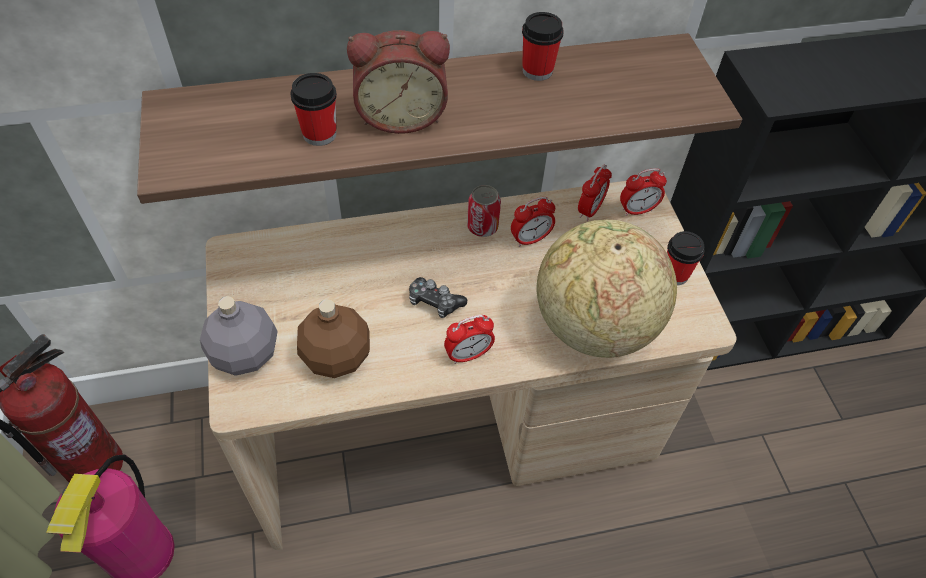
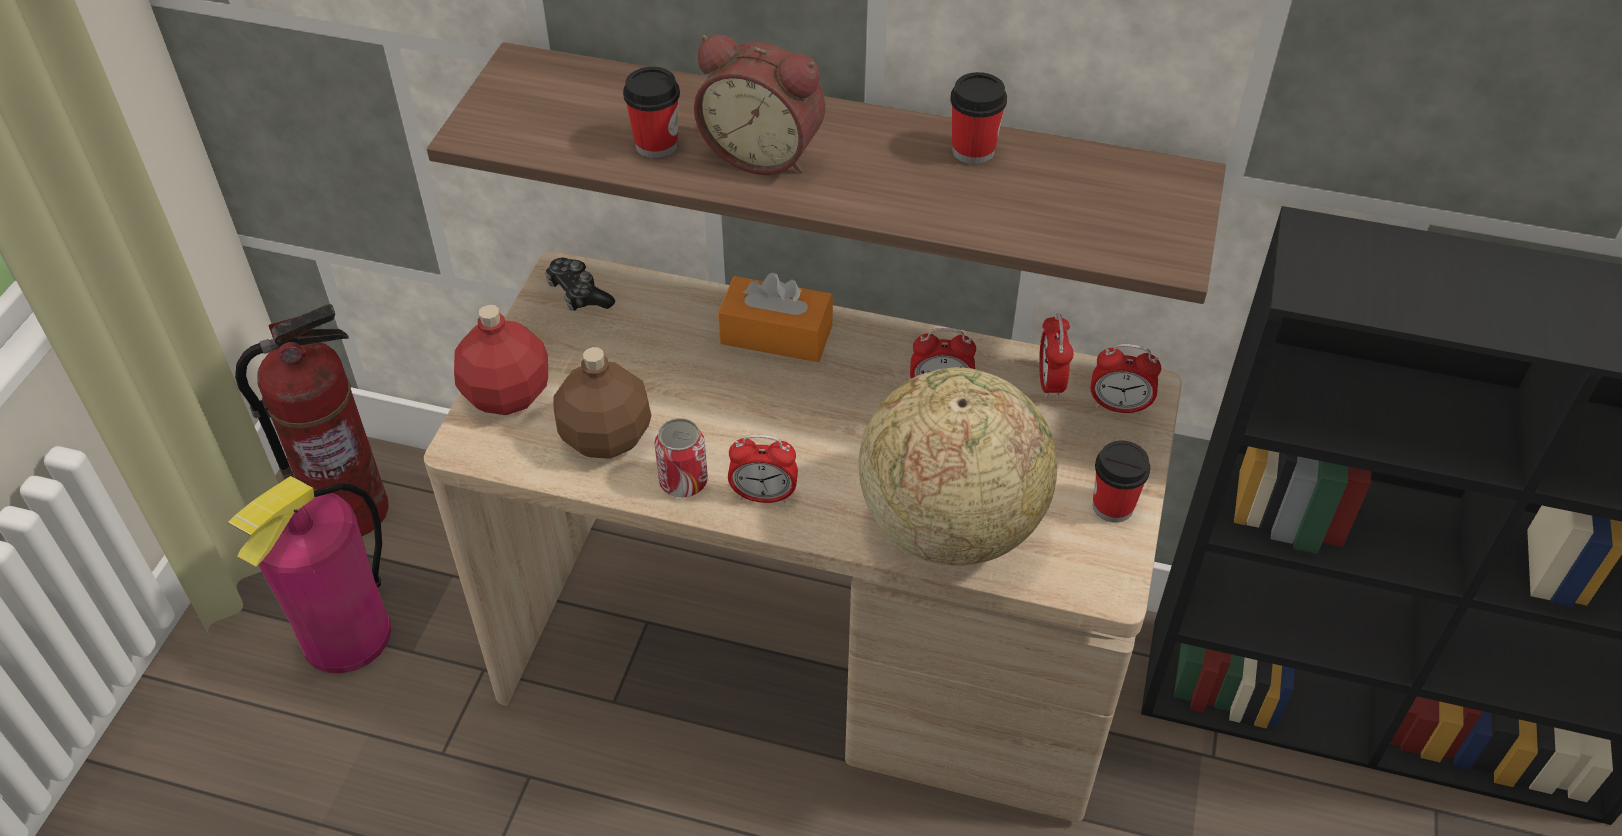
camera: 30 degrees right, 5 degrees down
(245, 355) = (506, 395): grey bottle -> red bottle
(405, 240) = (776, 335): none -> orange tissue box
(434, 302) = (764, 420): game controller -> game controller (579, 293)
(482, 227) = (887, 353): can -> can (683, 481)
(590, 210) = (1050, 383): alarm clock -> alarm clock turned 120 degrees clockwise

